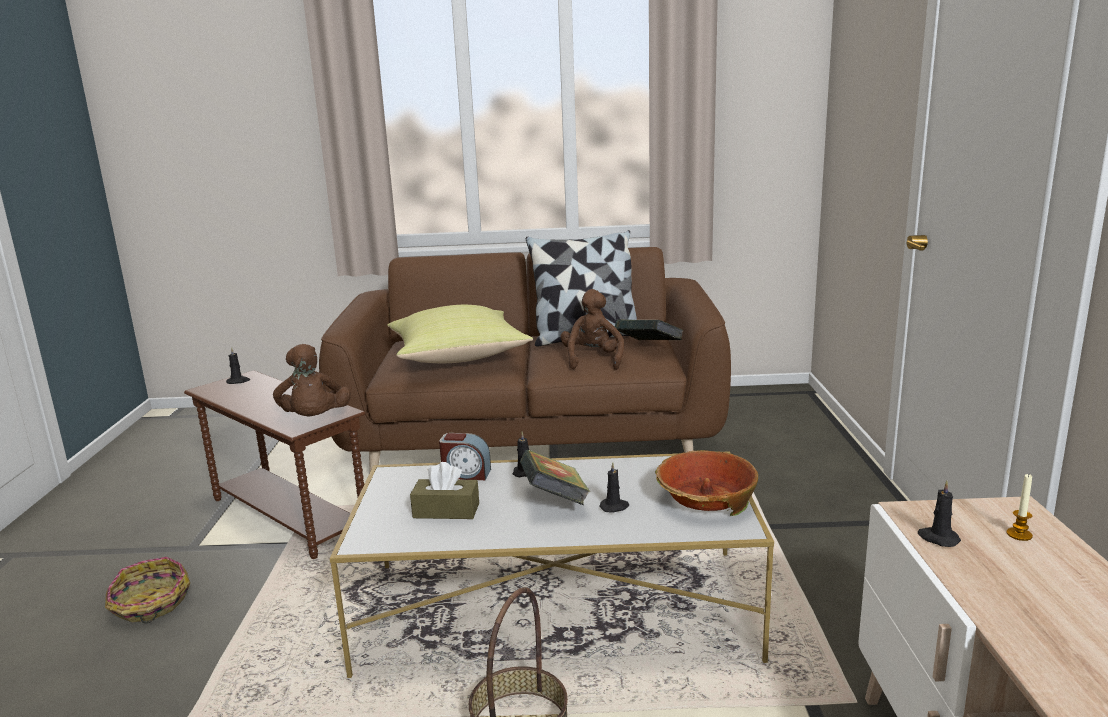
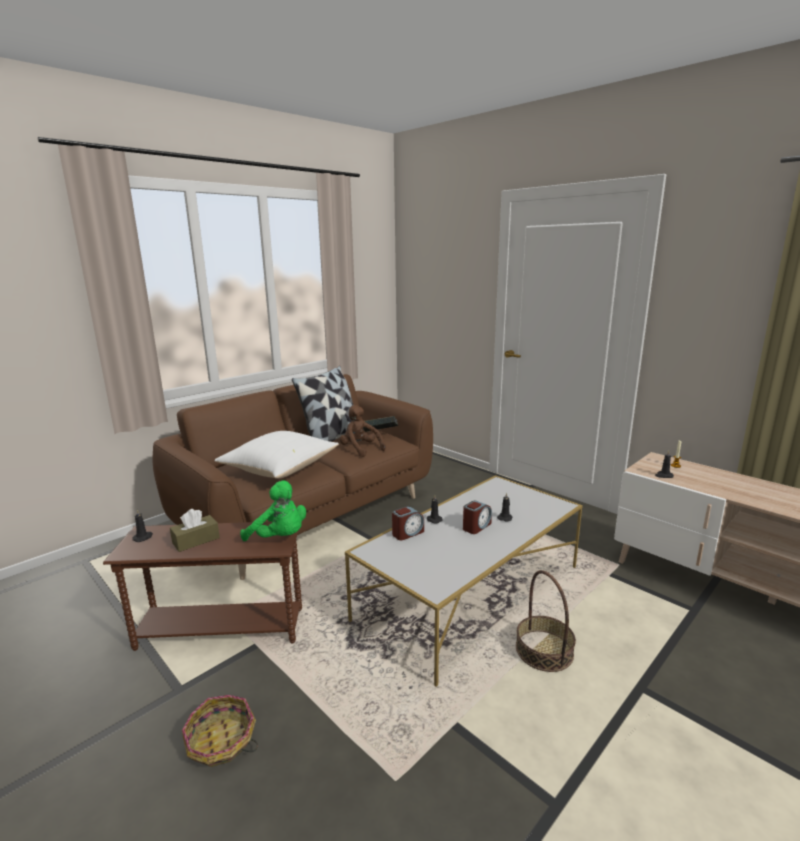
camera: 45 degrees left, 0 degrees up
(314, 420) = (279, 538): brown plush toy -> green plush toy
(446, 510) = (439, 555): brown tissue box -> brown tissue box (196, 540)
(459, 357) = (280, 469): yellow pillow -> white pillow
(554, 501) = (476, 526): book -> alarm clock
(706, 499) = (530, 499): bowl -> none

